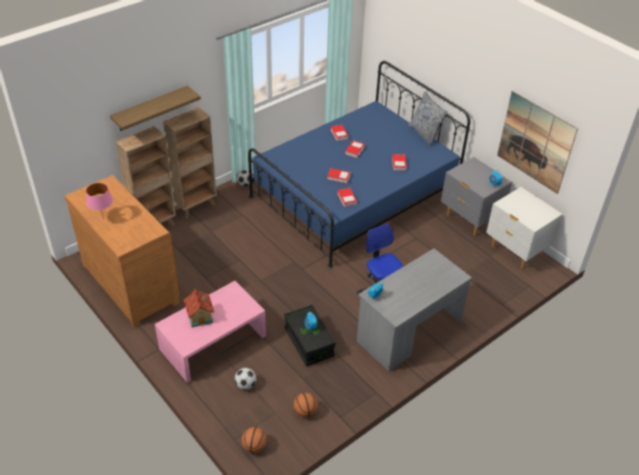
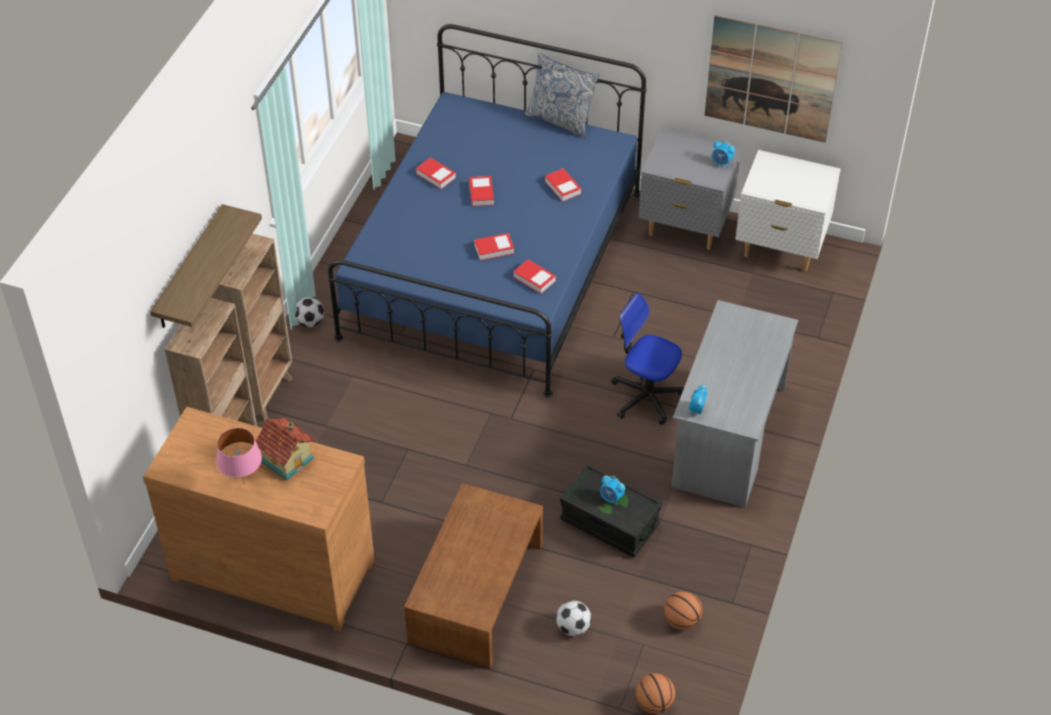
camera: 30 degrees left, 5 degrees up
(201, 316) = (461, 561): toy house -> toy house (287, 459)
(212, 342) = (475, 592): pink coffee table -> brown coffee table

